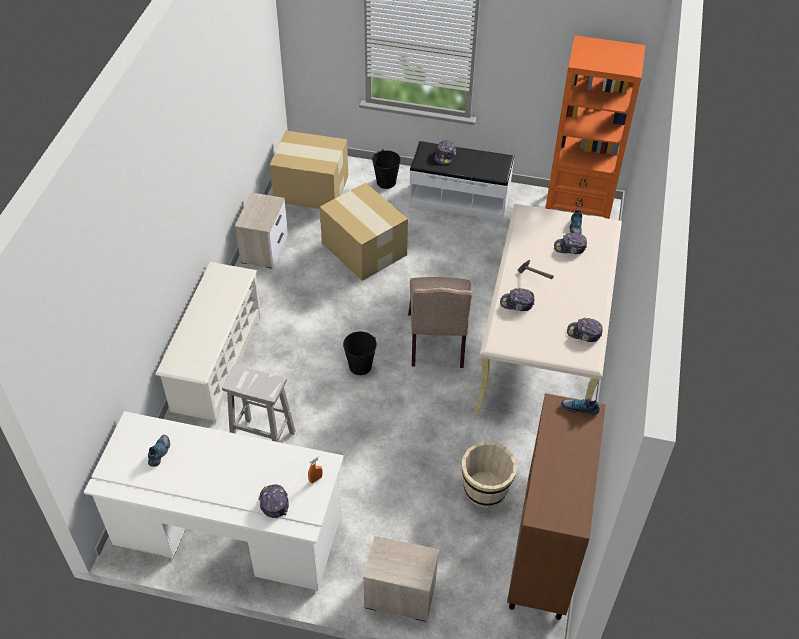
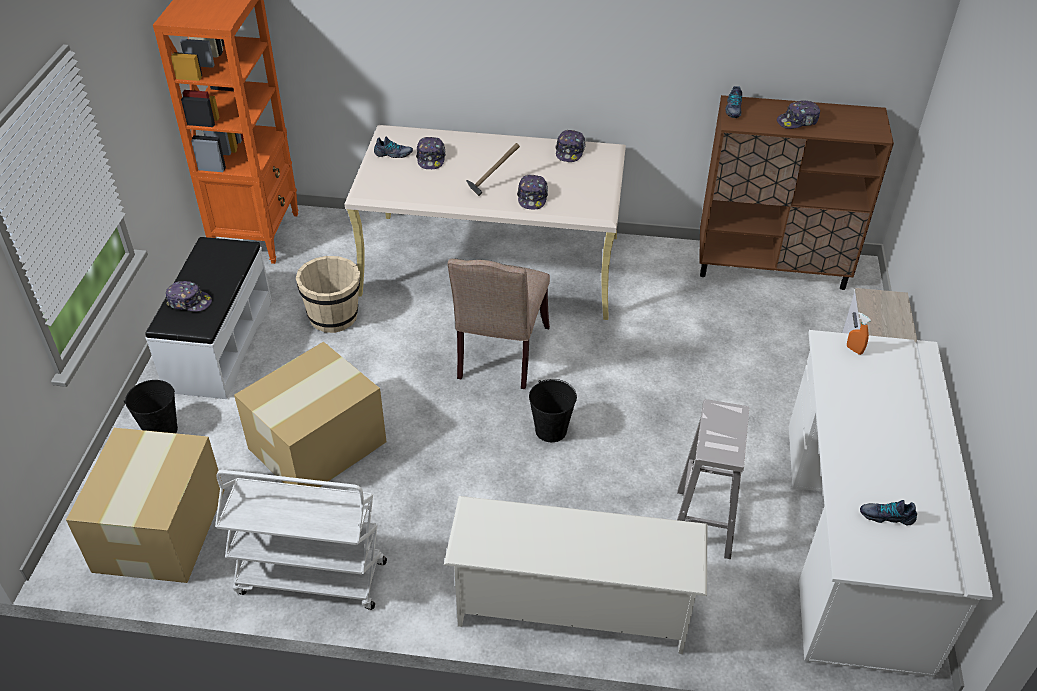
camera: 95 degrees left, 5 degrees down
(265, 248) = (310, 578): nightstand -> white cart
(274, 502) = (905, 384): cap -> cap (798, 121)
(437, 343) = (500, 355): beige chair -> beige chair turned 105 degrees clockwise
(485, 490) = (711, 308): beige bucket -> beige bucket (334, 316)

